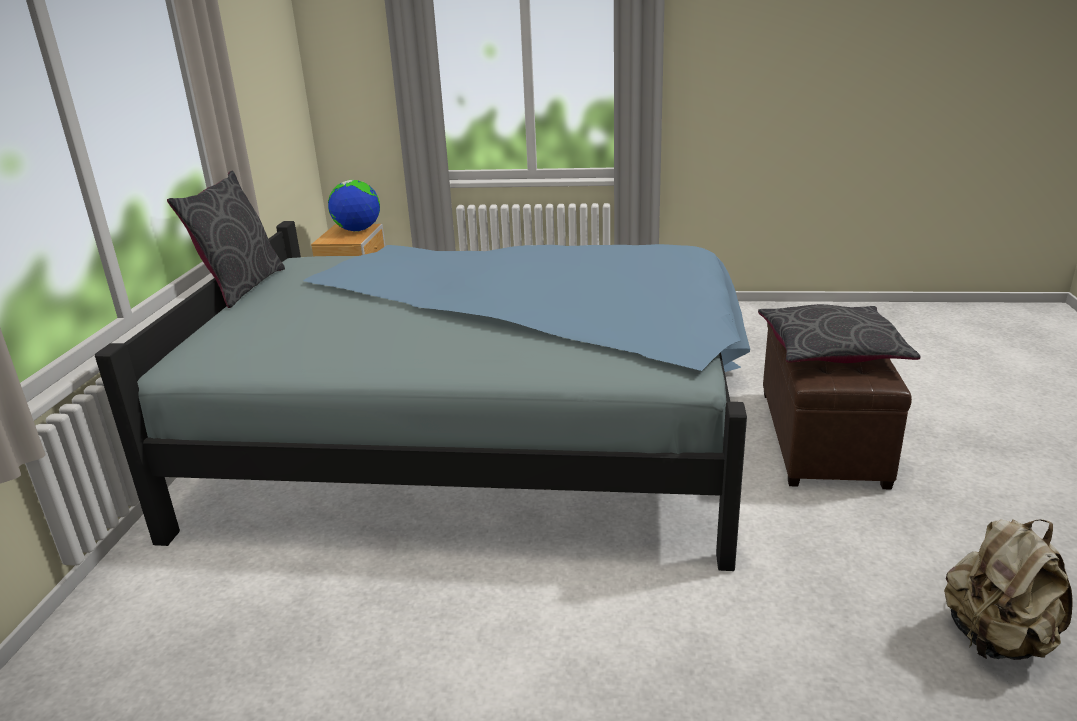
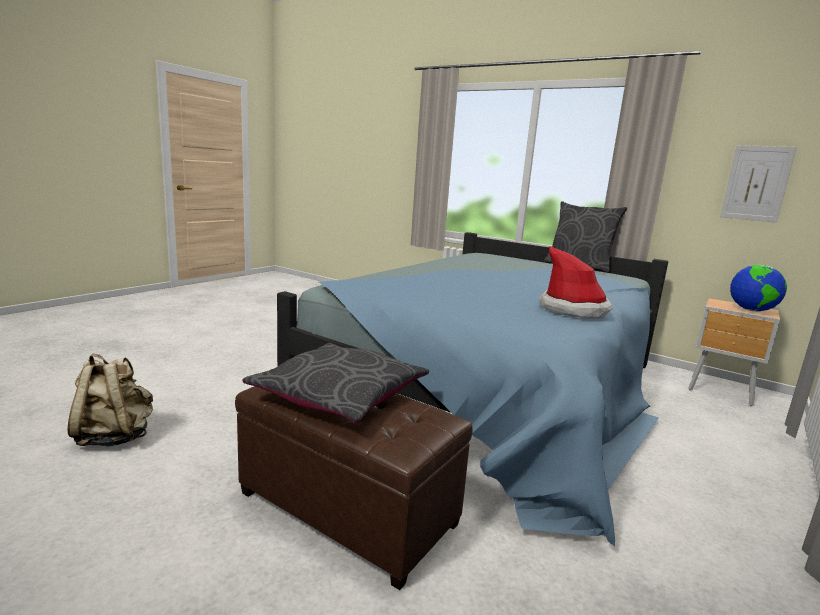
camera: 115 degrees right, 10 degrees down
(267, 96) = (756, 183): none -> picture
(579, 252) = (573, 310): none -> hat

